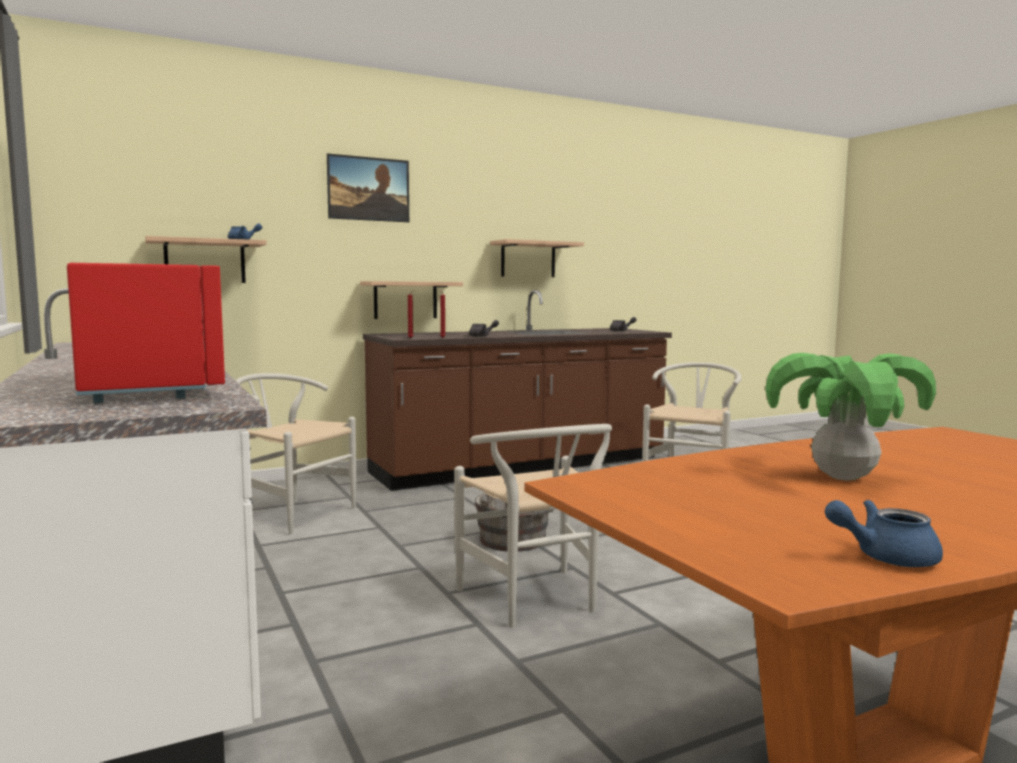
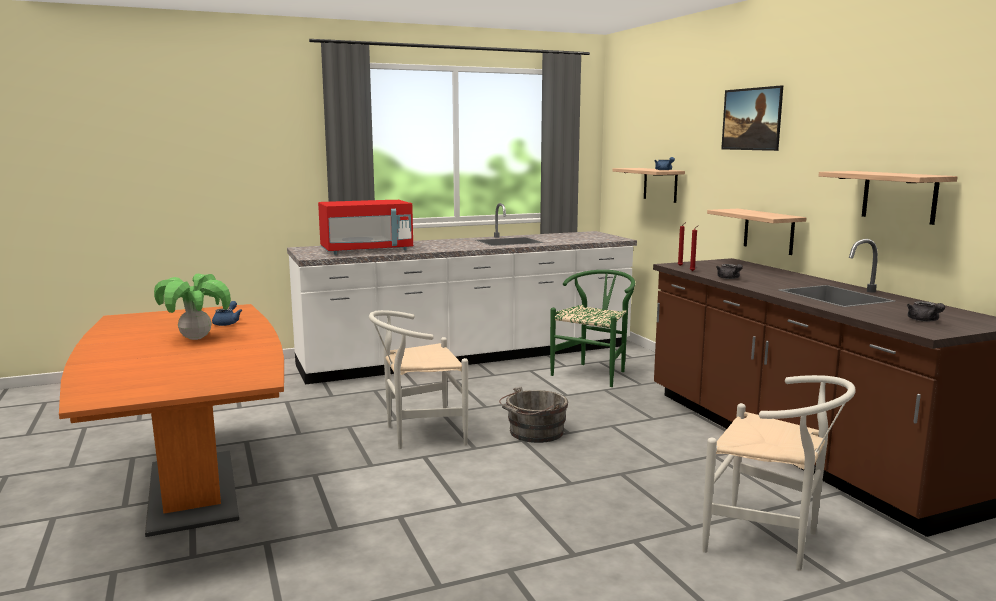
camera: 95 degrees right, 5 degrees up
(293, 513) = (594, 373): white chair -> green chair
(884, 557) = (114, 327): blue teapot -> blue teapot (227, 323)

